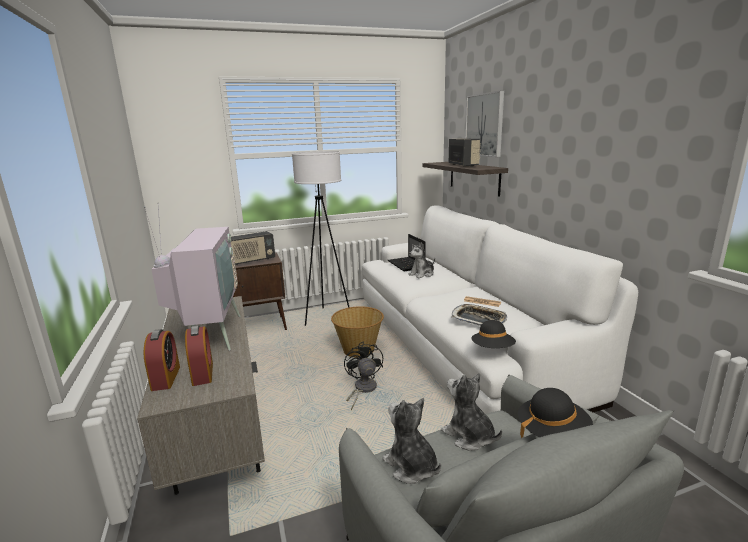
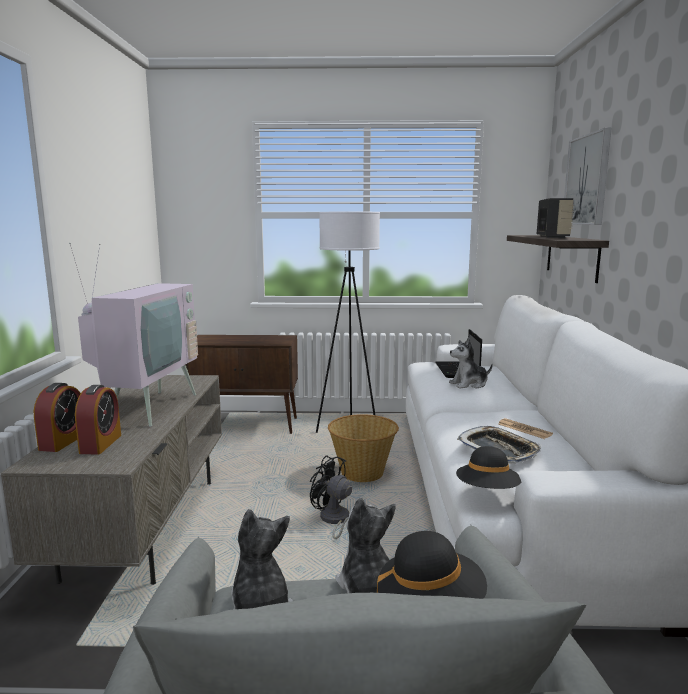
camera: 20 degrees right, 5 degrees down
(251, 261) = (259, 340): radio -> none
(362, 389) = (335, 521): black fan -> black fan turned 60 degrees counterclockwise

